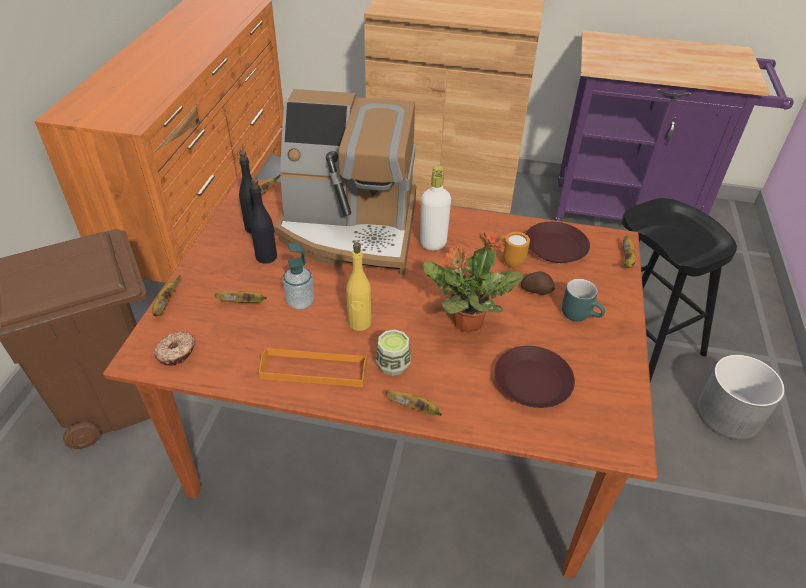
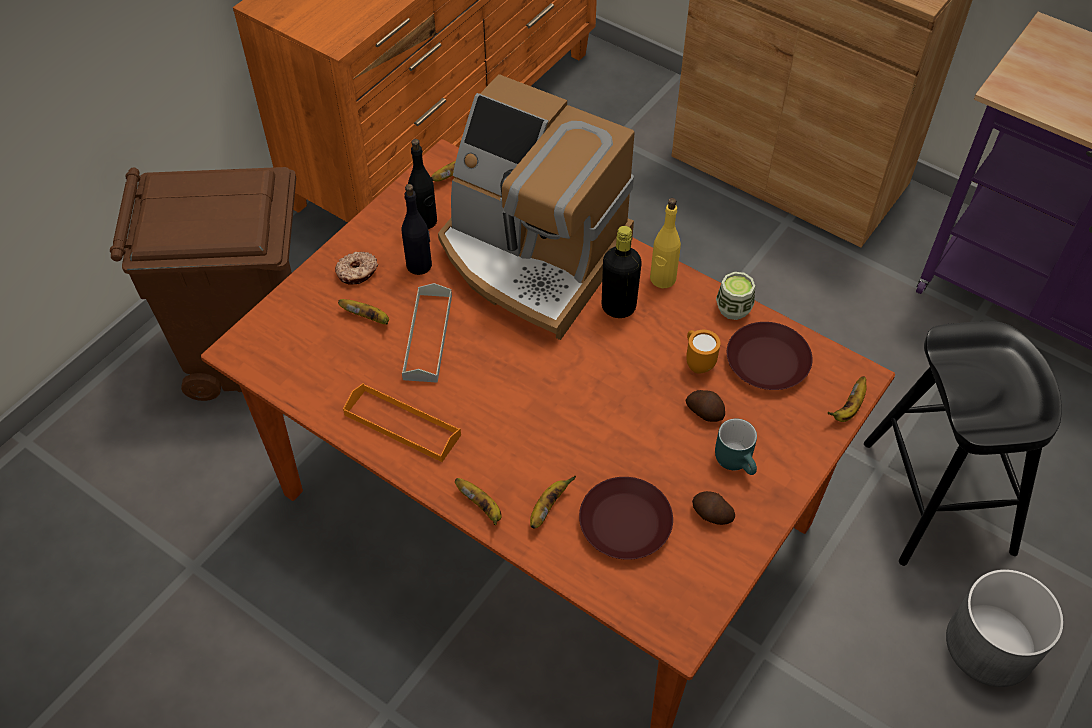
camera: 25 degrees right, 10 degrees up
(165, 305) = (289, 294): banana -> banana (547, 507)
(177, 353) = (277, 356): donut -> donut (357, 272)
(300, 302) = (428, 337): soap dispenser -> grey tray
(359, 323) = (477, 385): yellow bottle -> yellow bottle (662, 279)
(393, 365) = (486, 448): cup -> cup (733, 308)
(433, 243) = (618, 307): white bottle -> black bottle
(466, 322) = (596, 425): potted plant -> none
(588, 355) = (711, 514): none -> potato

